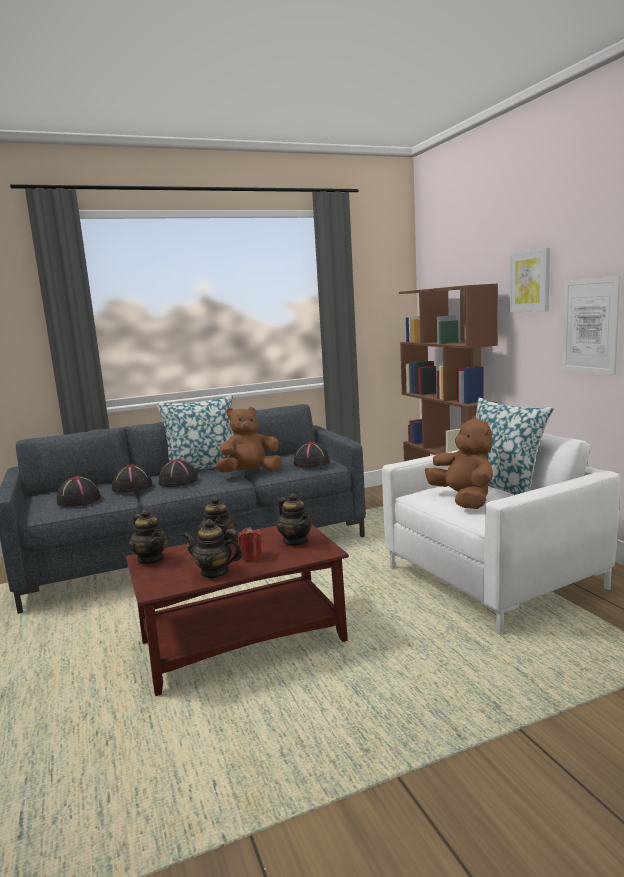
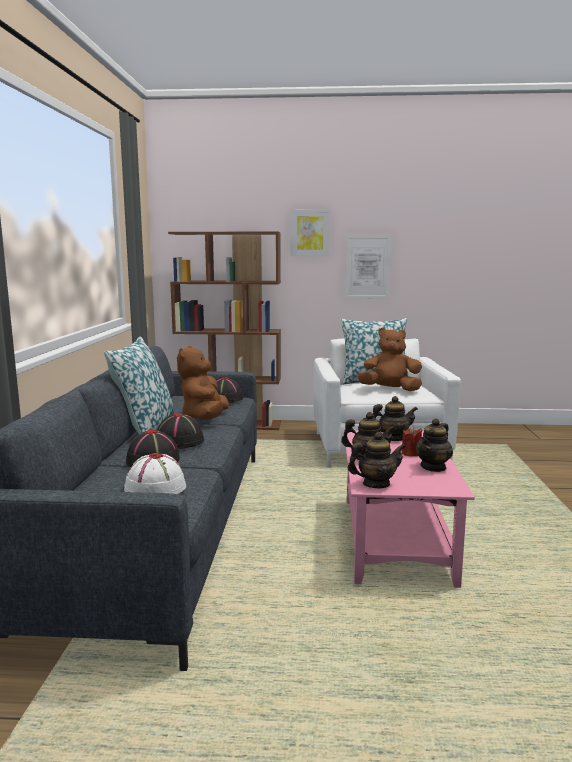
camera: 65 degrees left, 0 degrees up
(79, 500) = (155, 488): black hat -> white hat
(244, 641) = (394, 538): brown coffee table -> pink coffee table

